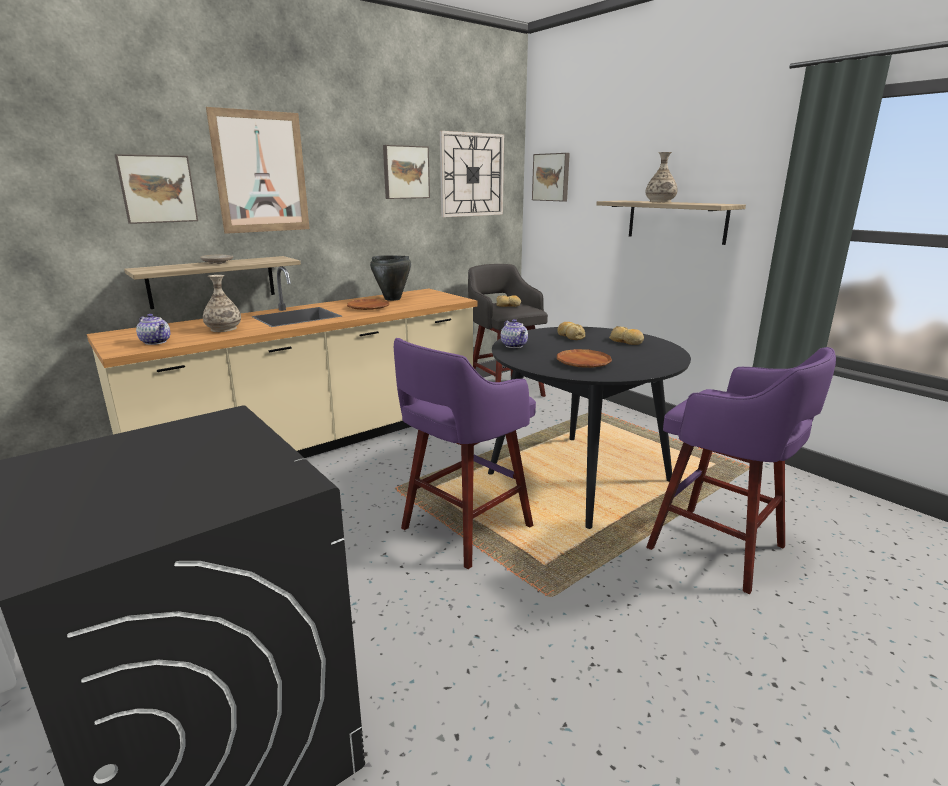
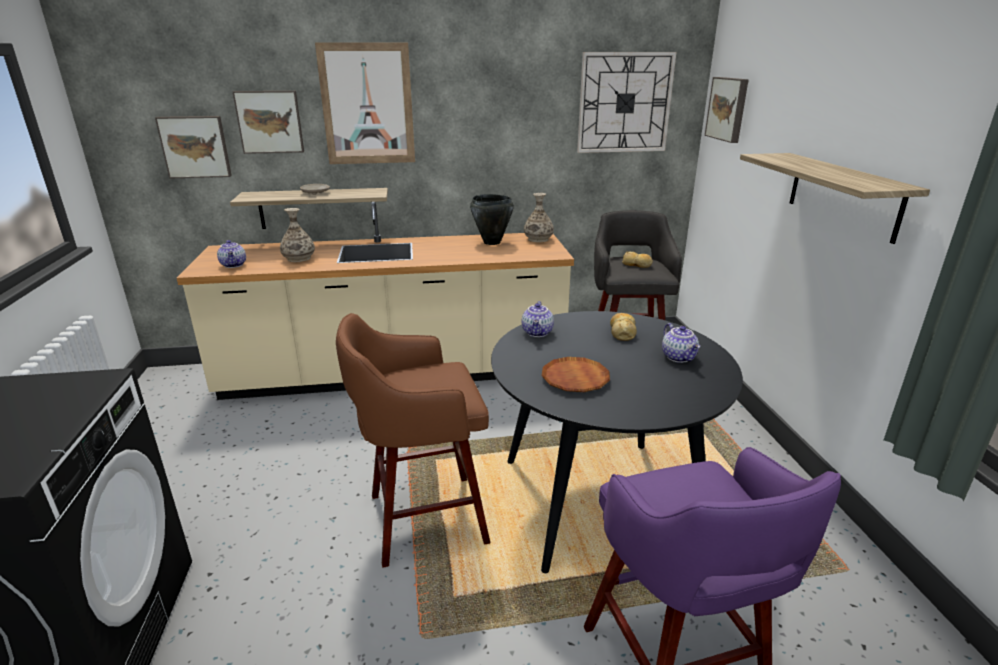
camera: 30 degrees right, 5 degrees up
(368, 307) = (451, 251): brown plate -> none
(405, 172) = (533, 101): picture -> picture (195, 147)
(463, 529) = (422, 519): purple stool -> brown stool
(626, 341) = (679, 357): bread -> teapot
(660, 202) = (818, 166): vase -> vase (538, 239)

